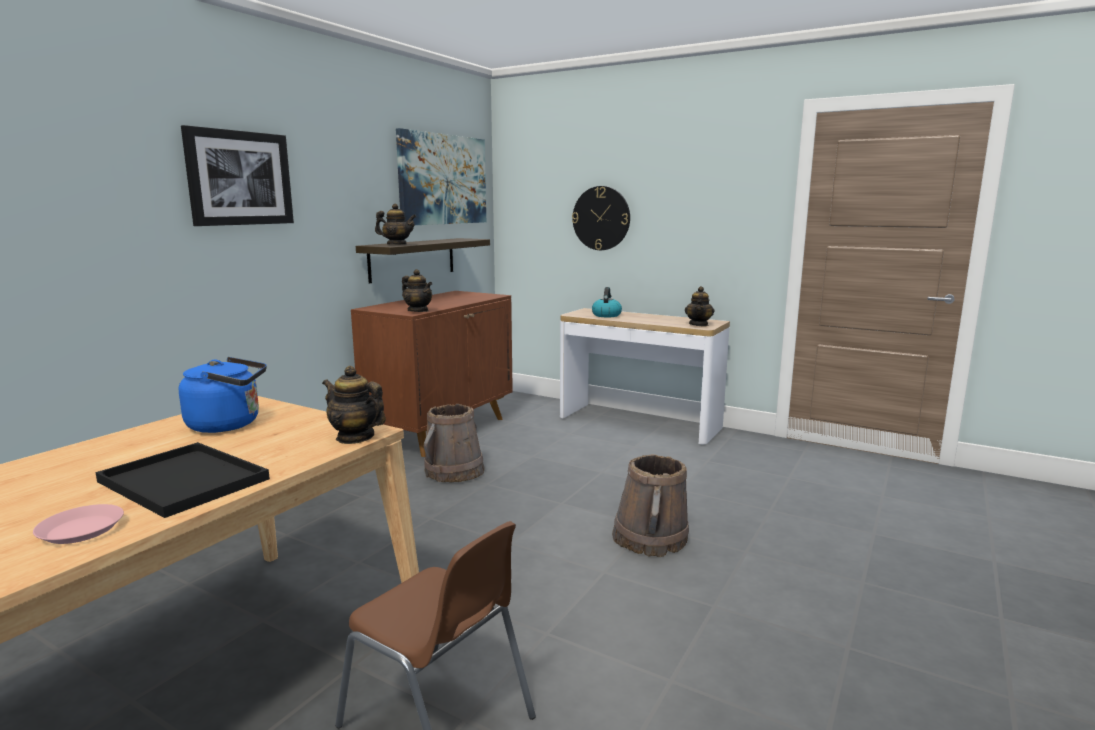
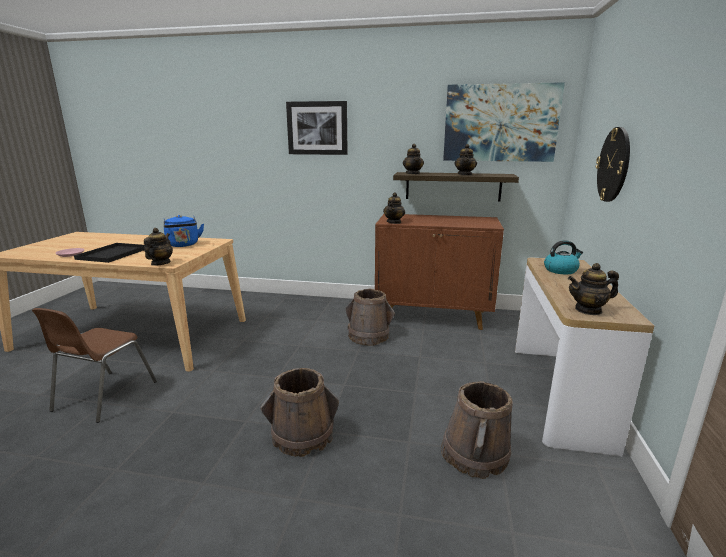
camera: 70 degrees right, 5 degrees up
(441, 241) = (465, 174): none -> teapot
(706, 469) = (475, 454): none -> brown bucket

